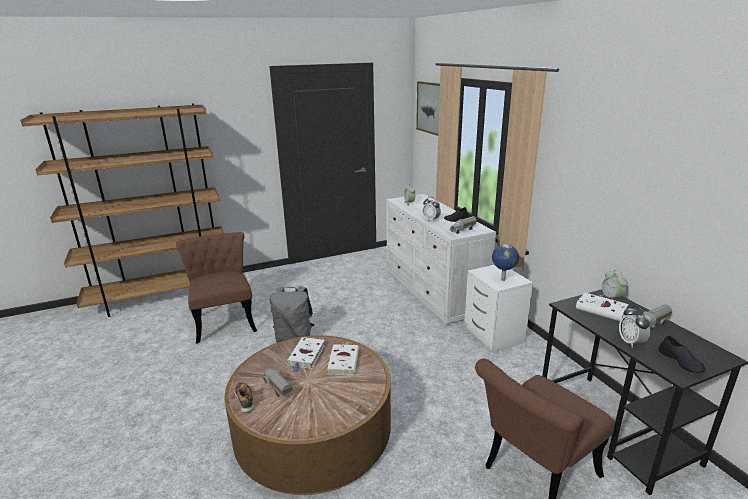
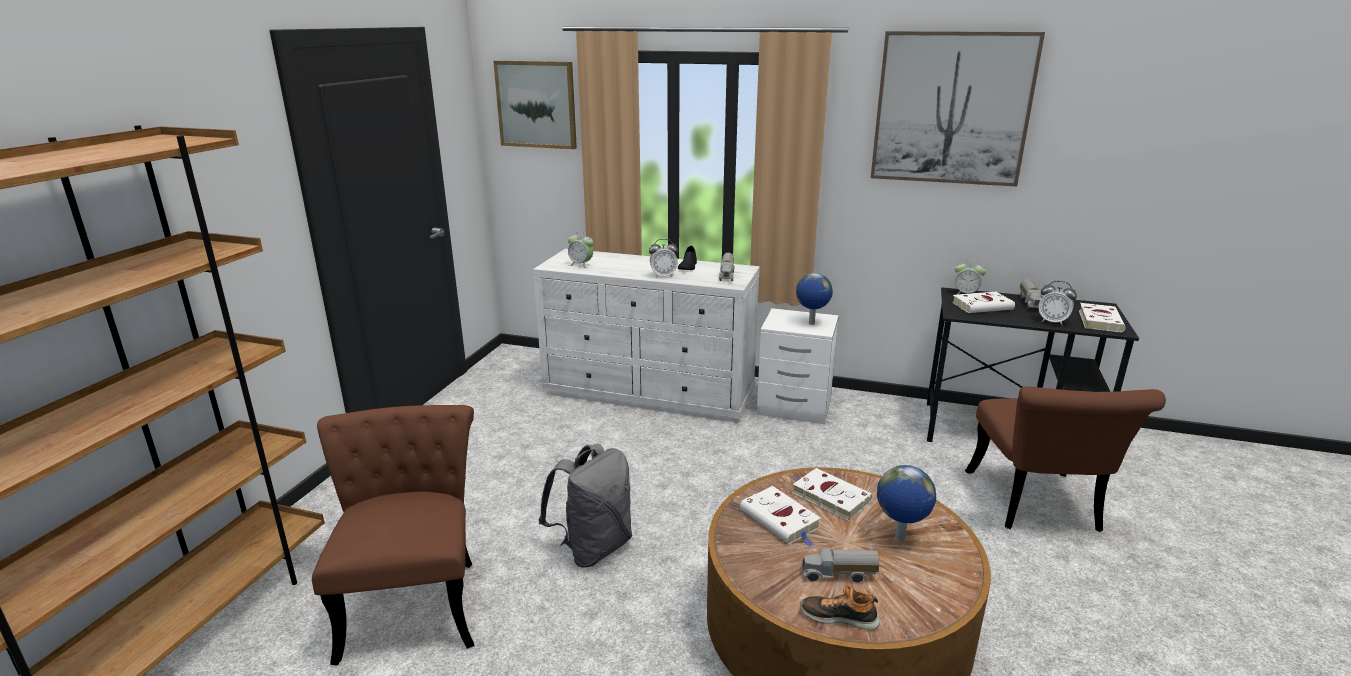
camera: 50 degrees left, 0 degrees up
(224, 320) = (415, 599): brown chair -> brown chair turned 60 degrees clockwise
(329, 396) = (899, 539): none -> globe
(629, 139) = (951, 109): none -> picture
(681, 361) = (1099, 320): black shoe -> white book

